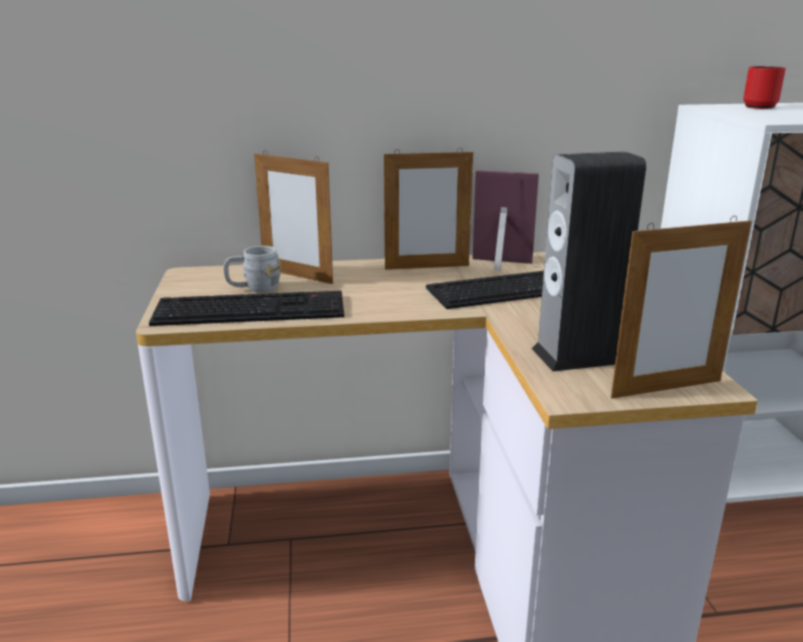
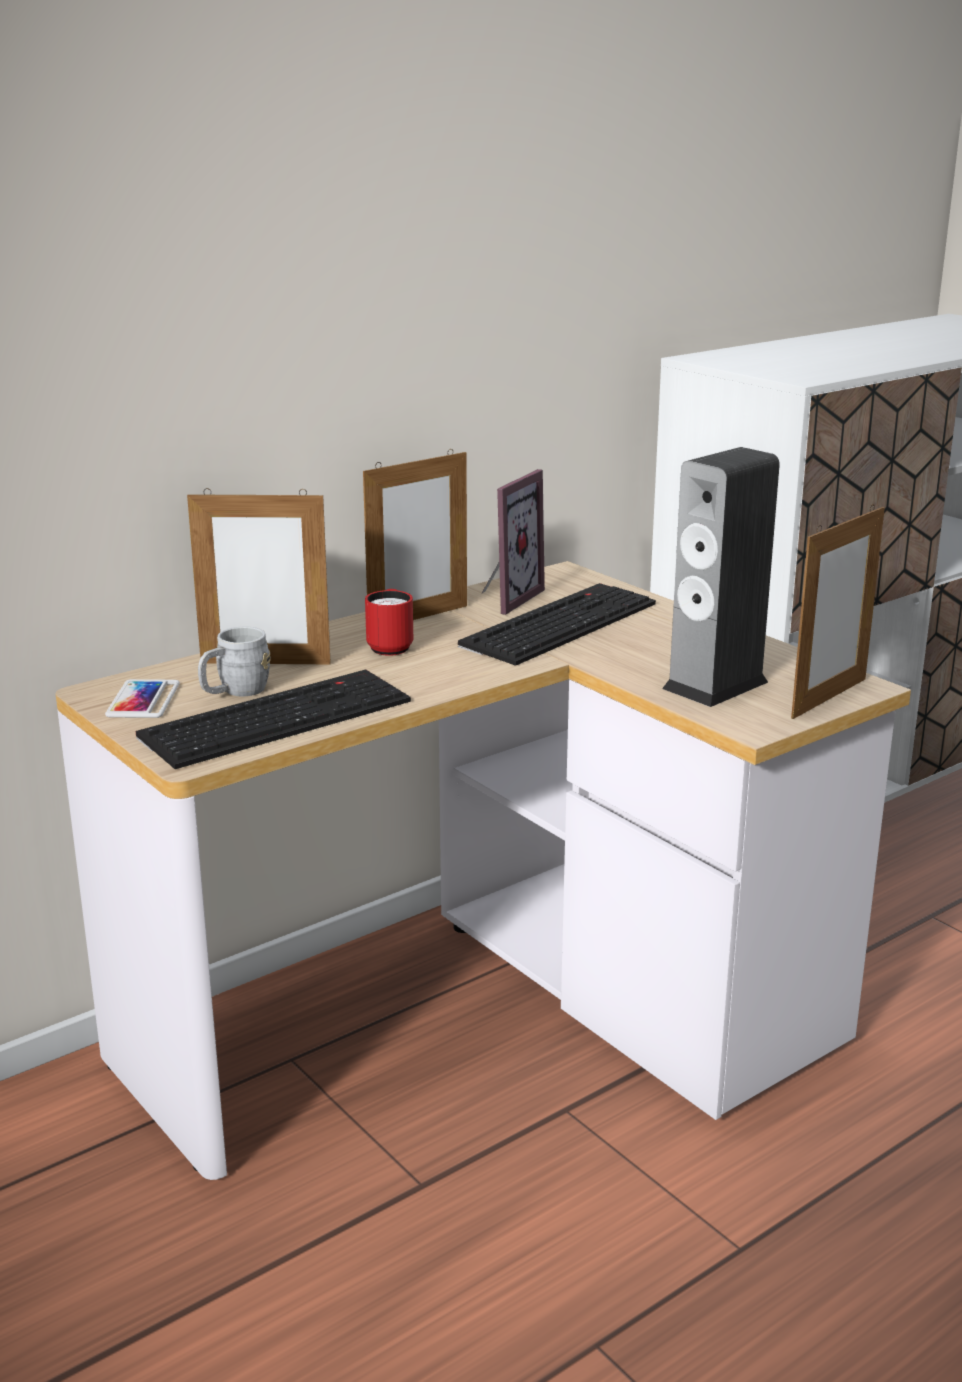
camera: 30 degrees left, 0 degrees up
(201, 282) = (143, 700): none -> phone
(500, 265) = (504, 598): picture frame -> picture frame turned 135 degrees clockwise
(760, 106) = (752, 354): red mug -> red mug (390, 646)

